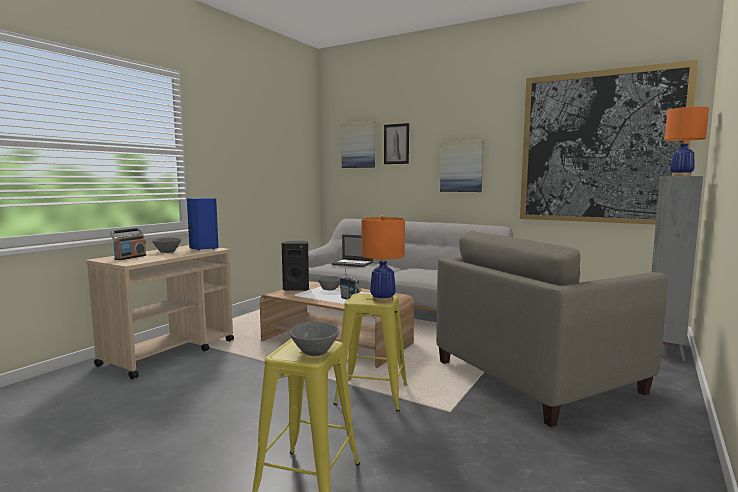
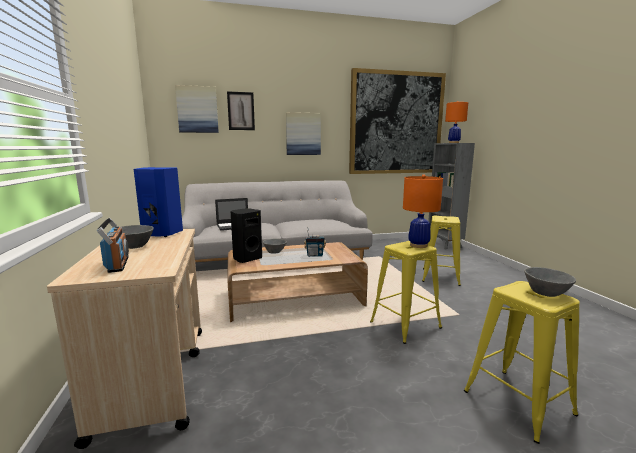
camera: 45 degrees left, 5 degrees up
(537, 376) = (440, 277): beige armchair -> yellow stool

